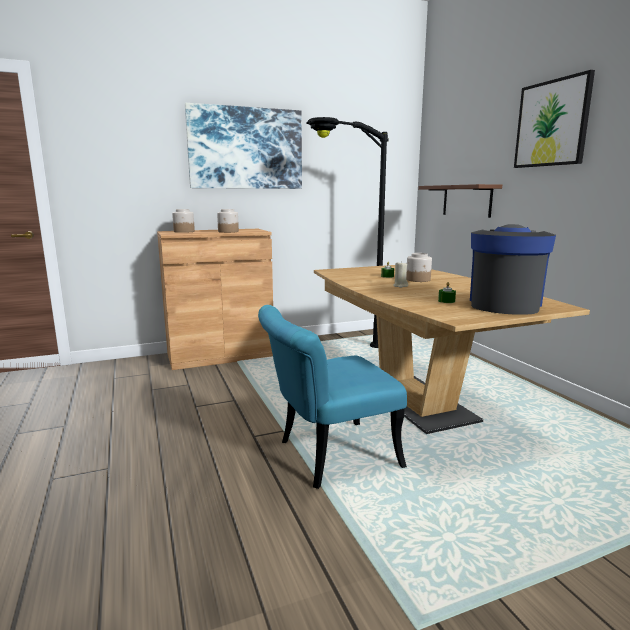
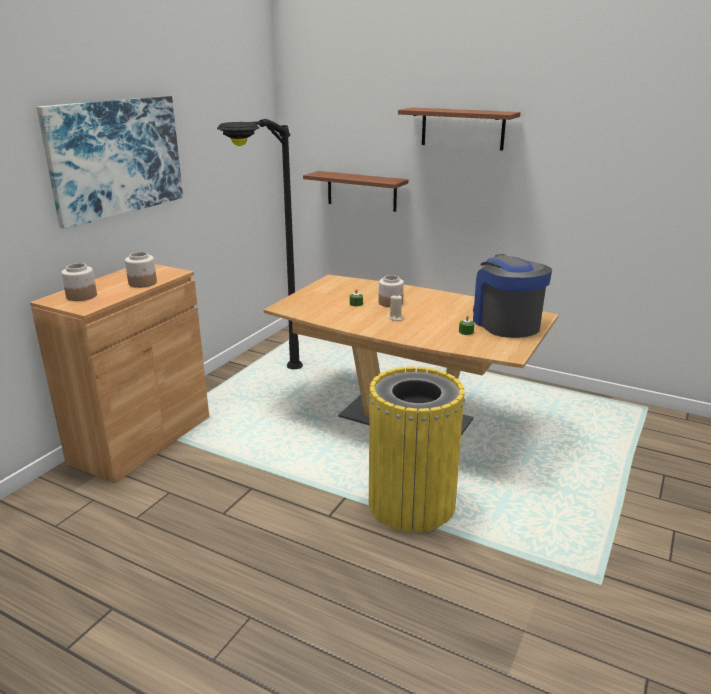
camera: 40 degrees left, 10 degrees up
(327, 456) = (411, 503): turquoise chair -> yellow trash can
(552, 123) = (462, 128): picture -> brown shelf

